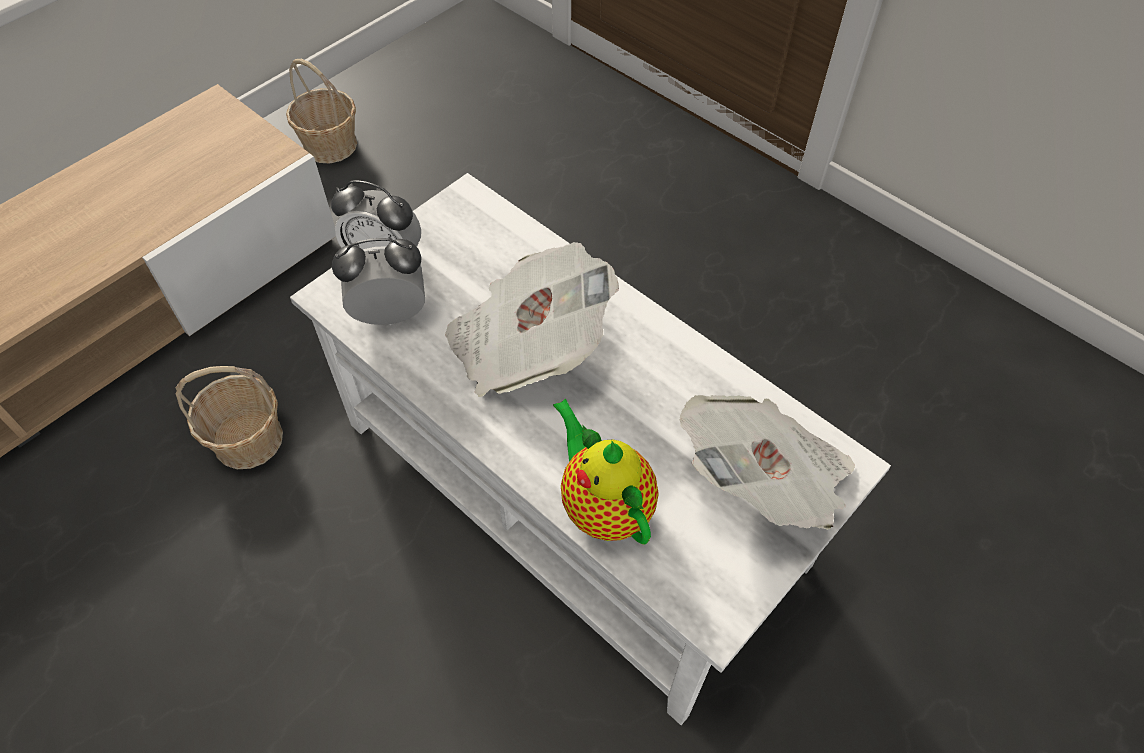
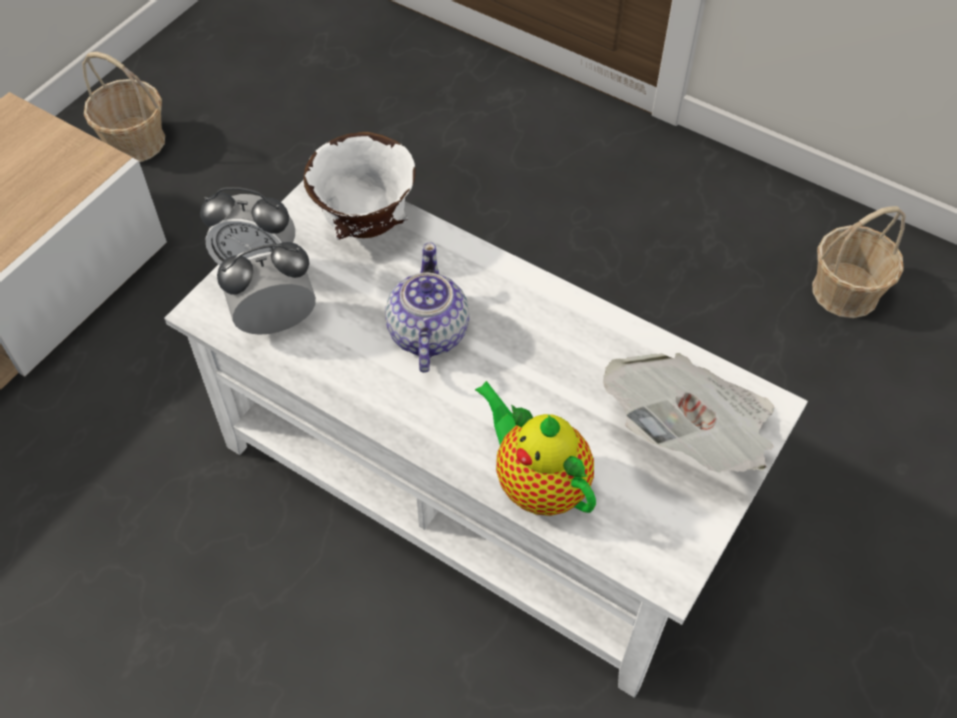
camera: 10 degrees left, 0 degrees up
(249, 439) = (117, 479): basket -> basket (846, 291)
(493, 236) = (365, 225): none -> white bowl
(527, 345) = (427, 334): newspaper -> teapot

